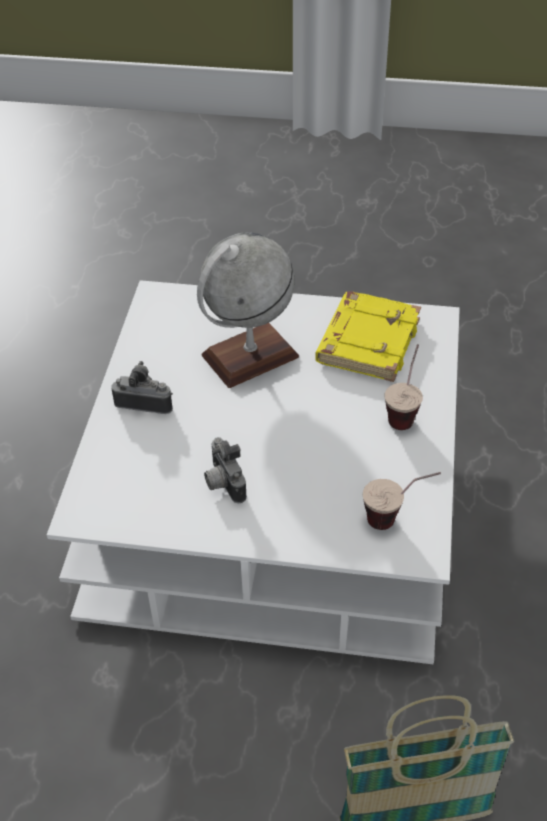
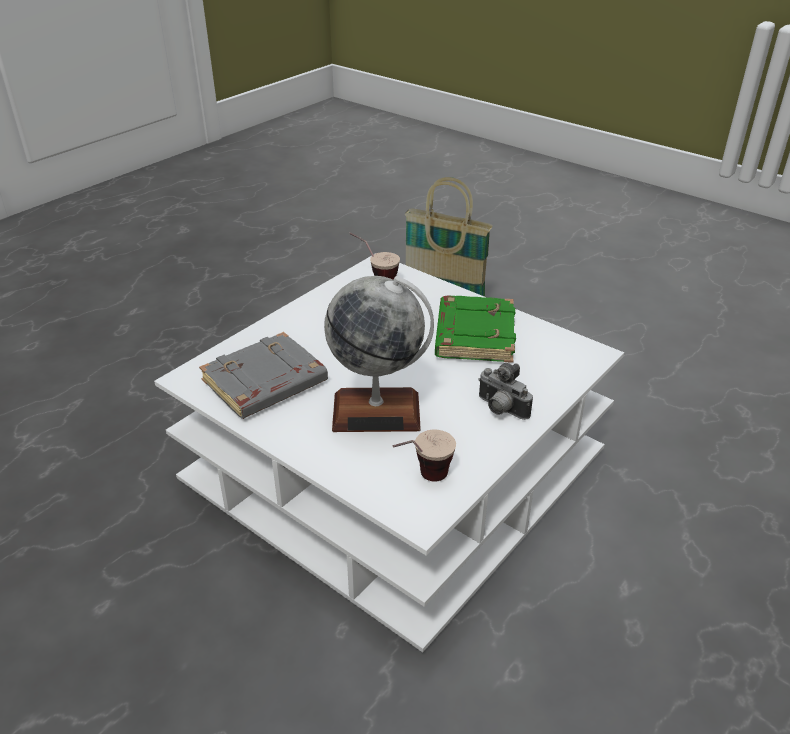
camera: 150 degrees left, 10 degrees down
(223, 483) = (473, 335): camera -> green book
(367, 341) = (265, 384): yellow book -> grey book
(404, 411) = (299, 328): cup -> cup (421, 480)

